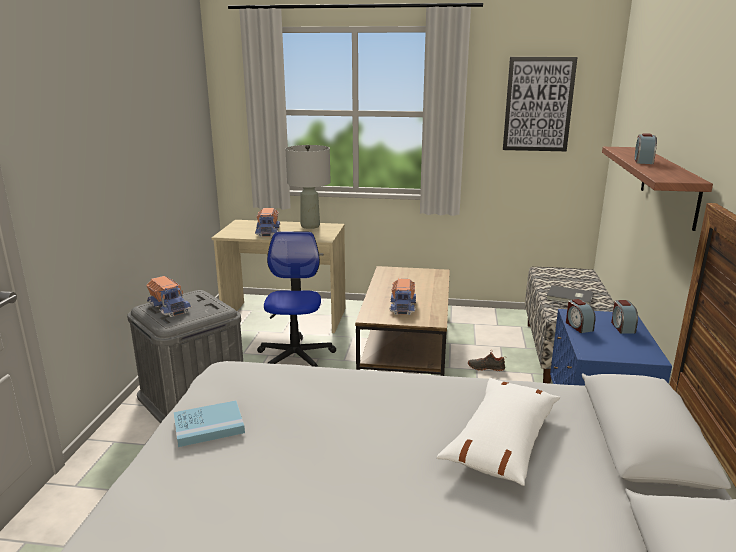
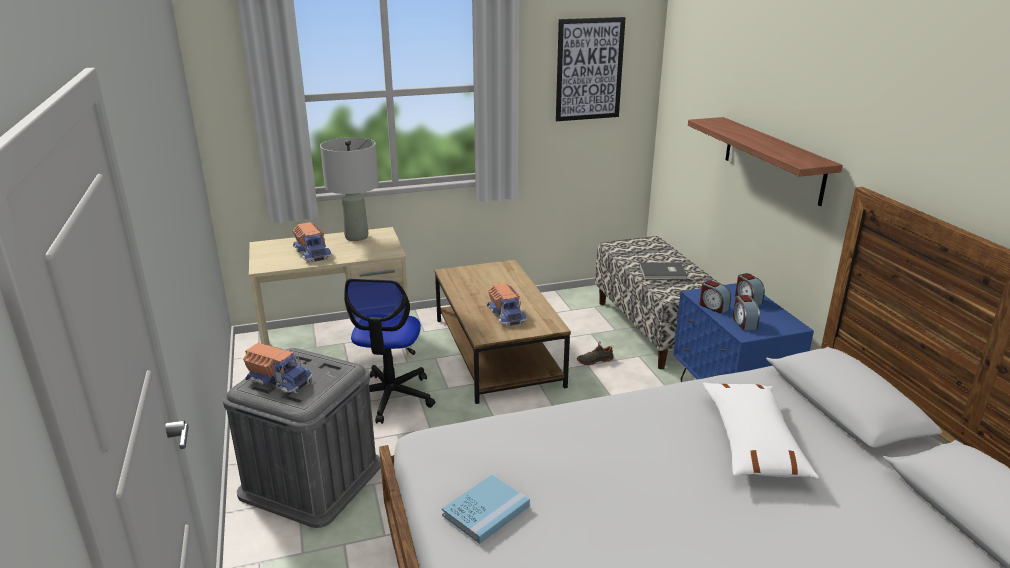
camera: 25 degrees left, 5 degrees up
(295, 356) = (390, 397): office chair -> office chair turned 150 degrees counterclockwise
(643, 161) = (752, 139): alarm clock -> alarm clock (744, 323)

